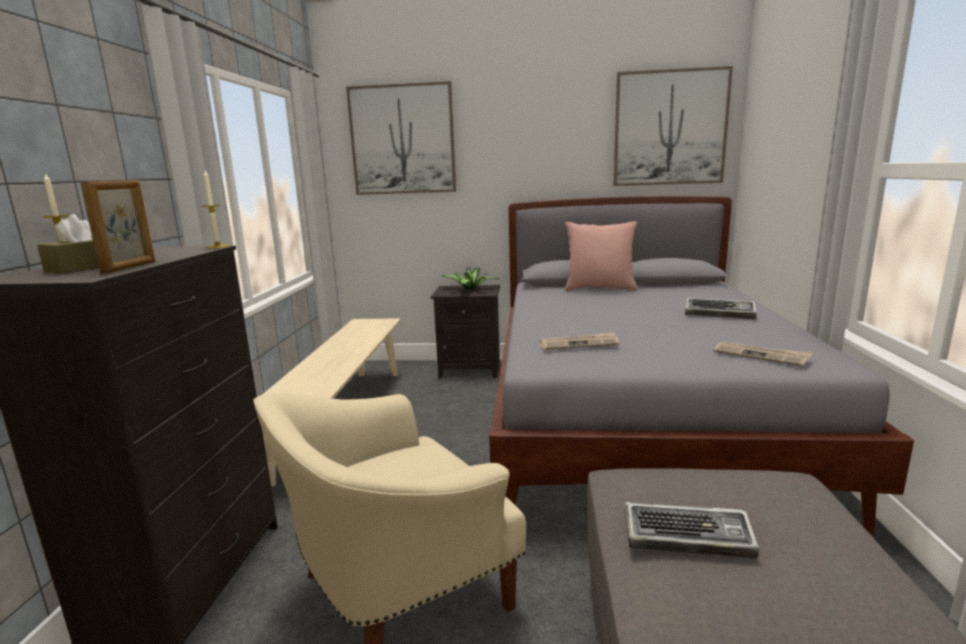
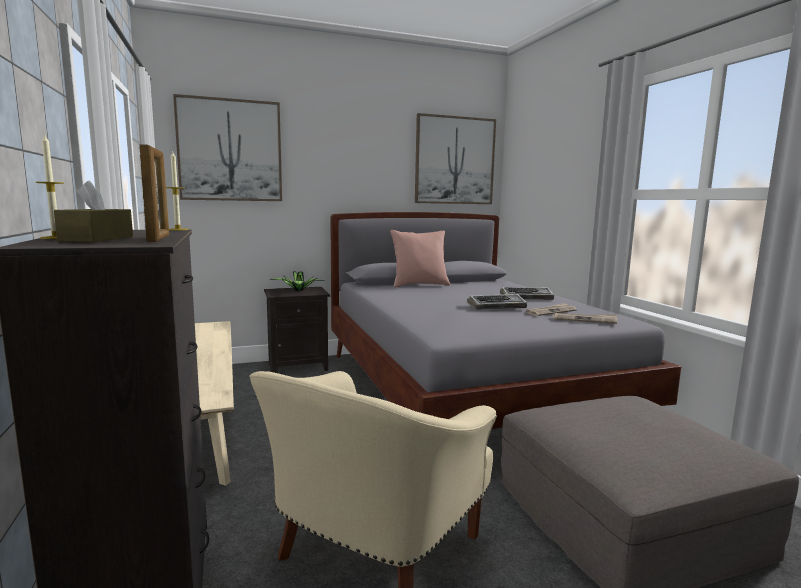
camera: 25 degrees left, 5 degrees down
(579, 344) = (460, 320): newspaper -> newspaper (550, 311)
(688, 536) = (615, 439): keyboard -> keyboard (497, 306)

